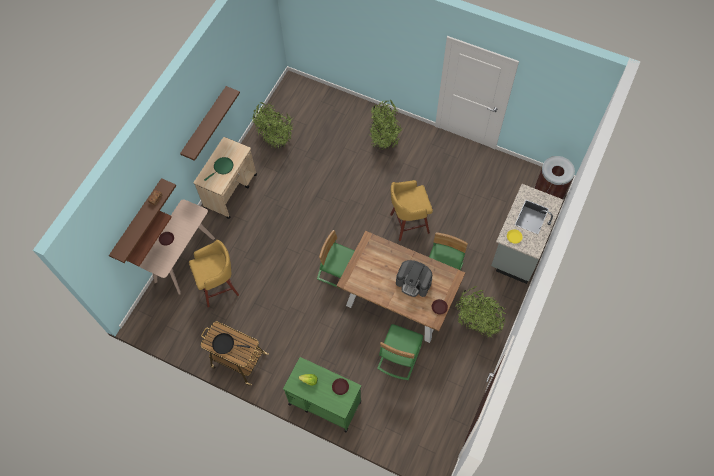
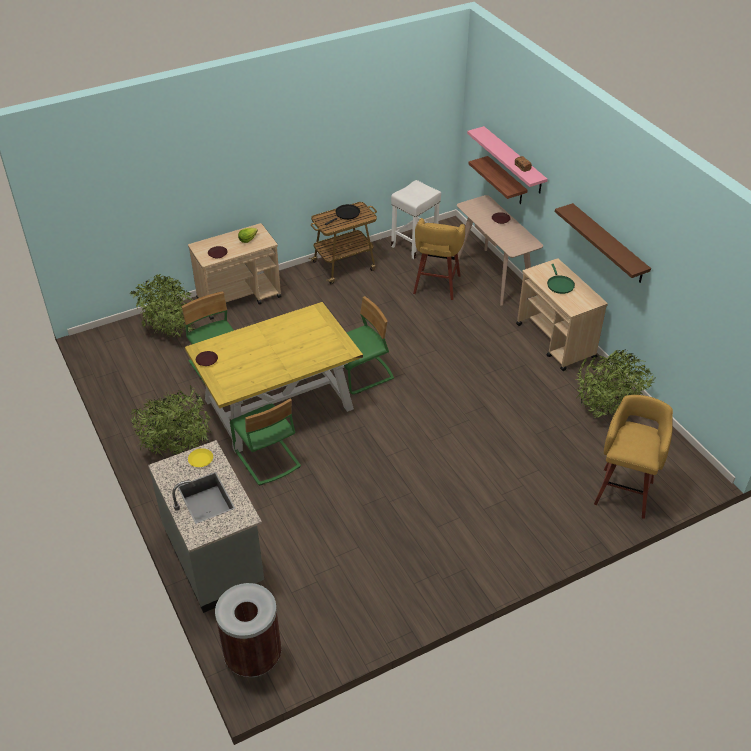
camera: 125 degrees right, 20 degrees down
(138, 220) = (513, 160): brown shelf -> pink shelf
(180, 331) = (414, 245): none -> white stool
(324, 402) = (239, 298): green cart -> beige cart
(384, 139) = (517, 519): potted plant -> potted plant (169, 333)
(400, 299) = (278, 404): brown dining table -> yellow dining table
(408, 224) = (363, 467): yellow stool -> yellow stool (624, 491)
(414, 283) = (257, 357): coffee machine -> none

